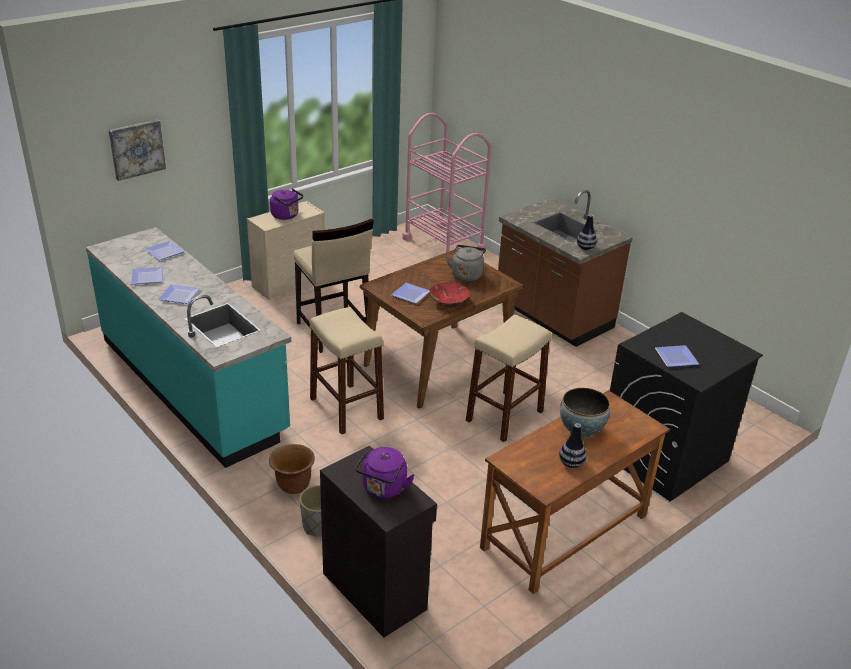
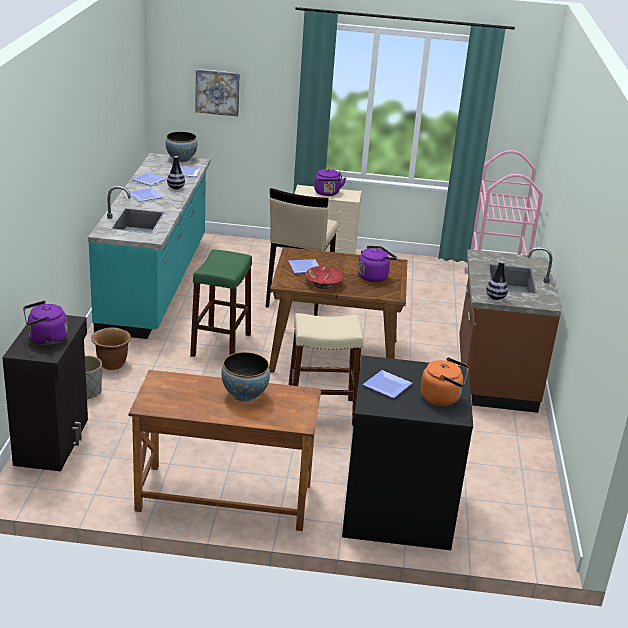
camera: 45 degrees right, 5 degrees down
(131, 240) = (181, 159): none -> bowl
(346, 408) = (221, 345): beige stool -> green stool
(466, 274) = (374, 276): grey kettle -> purple kettle
(571, 463) = (195, 405): vase -> vase (176, 188)
(714, 345) = (443, 398): none -> orange kettle

